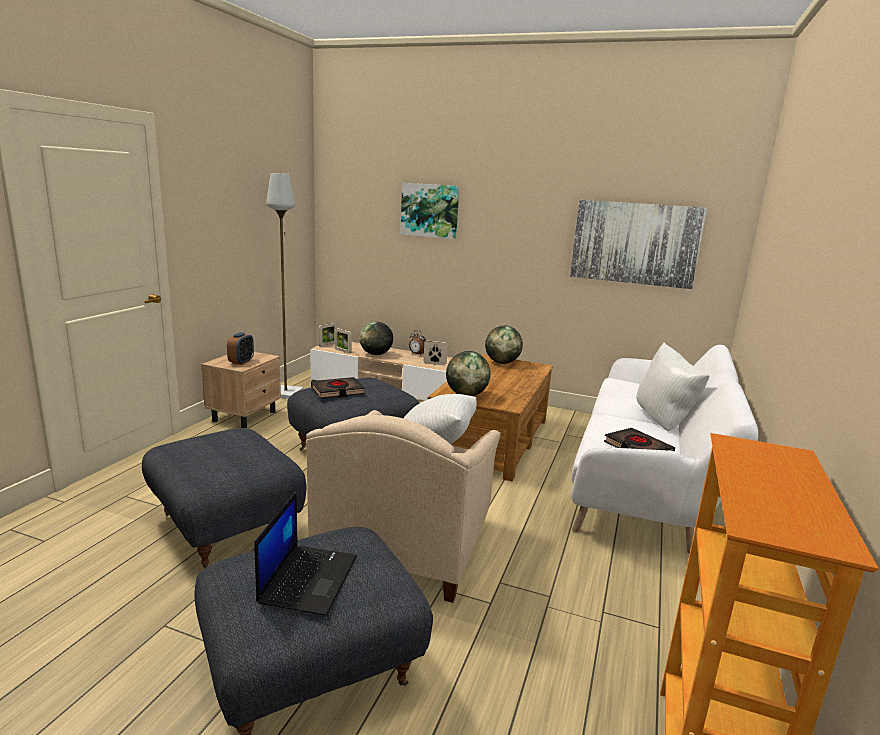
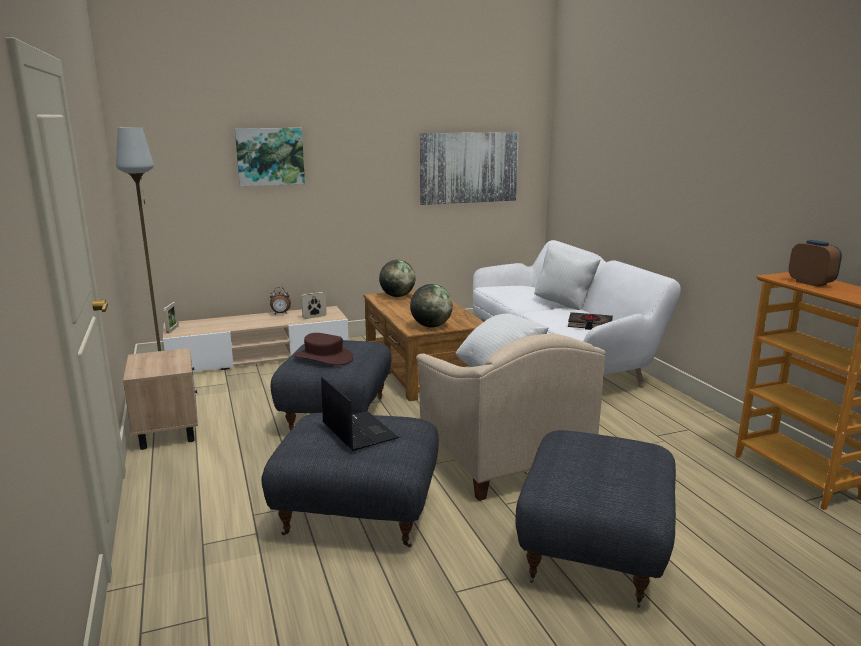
camera: 40 degrees left, 0 degrees up
(241, 362) = (165, 364): alarm clock -> alarm clock (811, 283)
(308, 578) = (607, 464): laptop -> laptop (358, 431)
(337, 391) = (324, 357): black book -> brown hat
(342, 351) = (203, 331): picture frame -> none
(376, 354) = (243, 324): globe -> none

